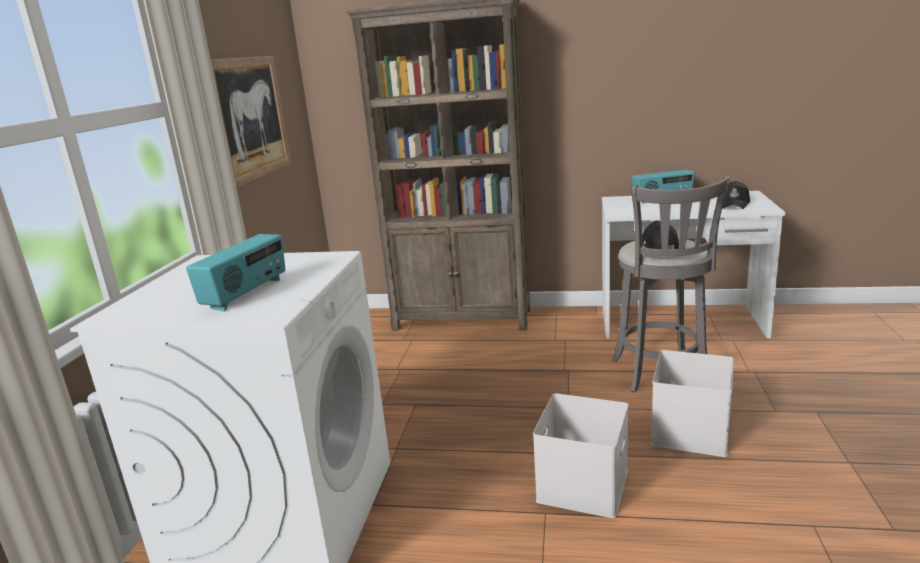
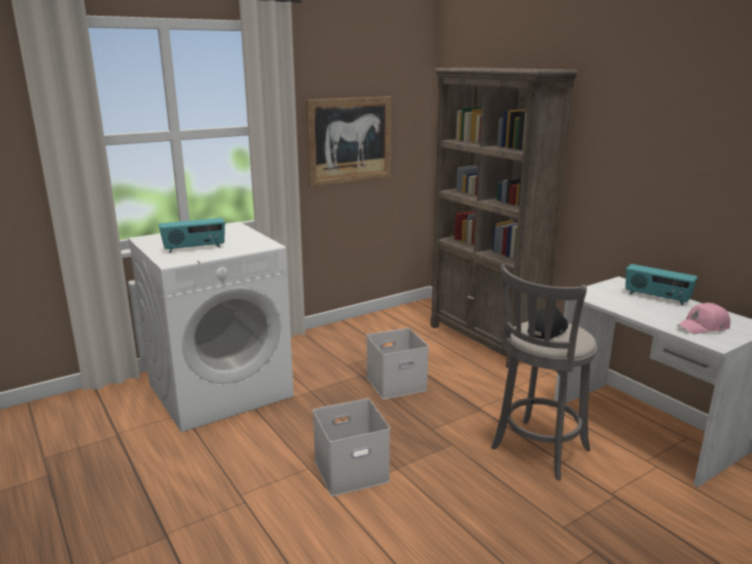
camera: 45 degrees right, 0 degrees up
(689, 430) = (473, 492): white storage box -> white storage box (397, 383)
(734, 203) = (703, 327): black cap -> pink cap

